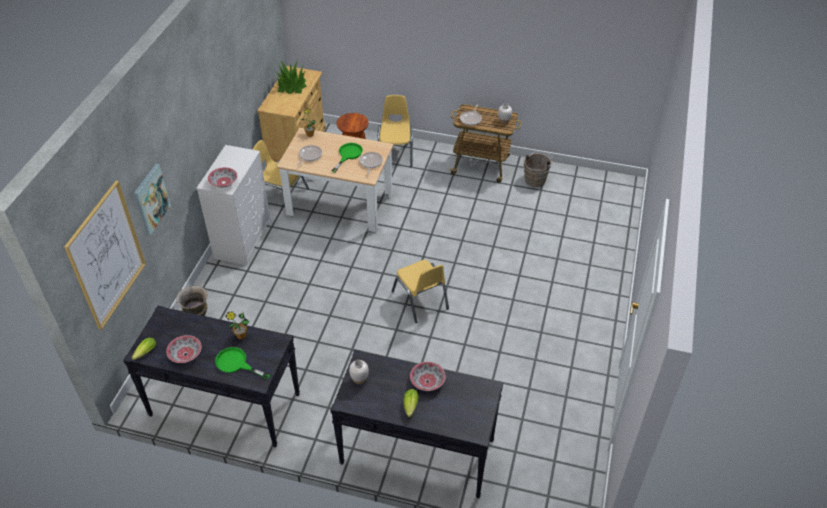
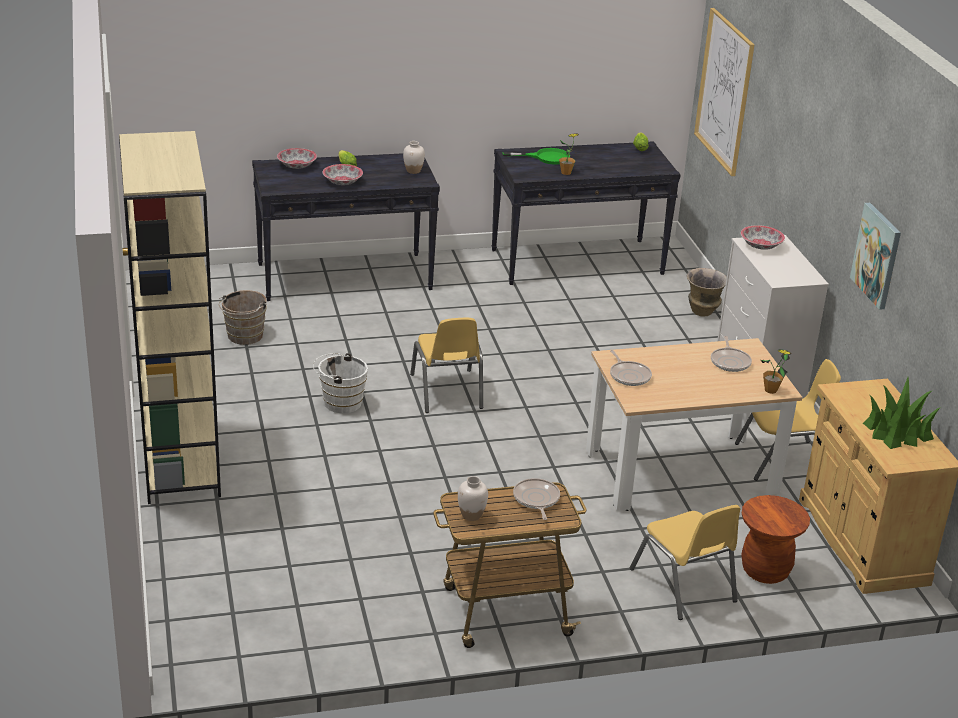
camera: 150 degrees right, 15 degrees down
(151, 199) = (763, 137): picture -> picture (877, 255)
(185, 354) = (601, 153): bowl -> bowl (297, 165)
(348, 155) = (676, 377): green frying pan -> none
(420, 300) = (447, 392): yellow chair -> yellow chair turned 135 degrees counterclockwise
(490, 313) = (339, 402): none -> white bucket
(536, 179) = (380, 617): brown bucket -> brown bucket (243, 337)
(603, 298) = (179, 460): none -> beige bookcase

